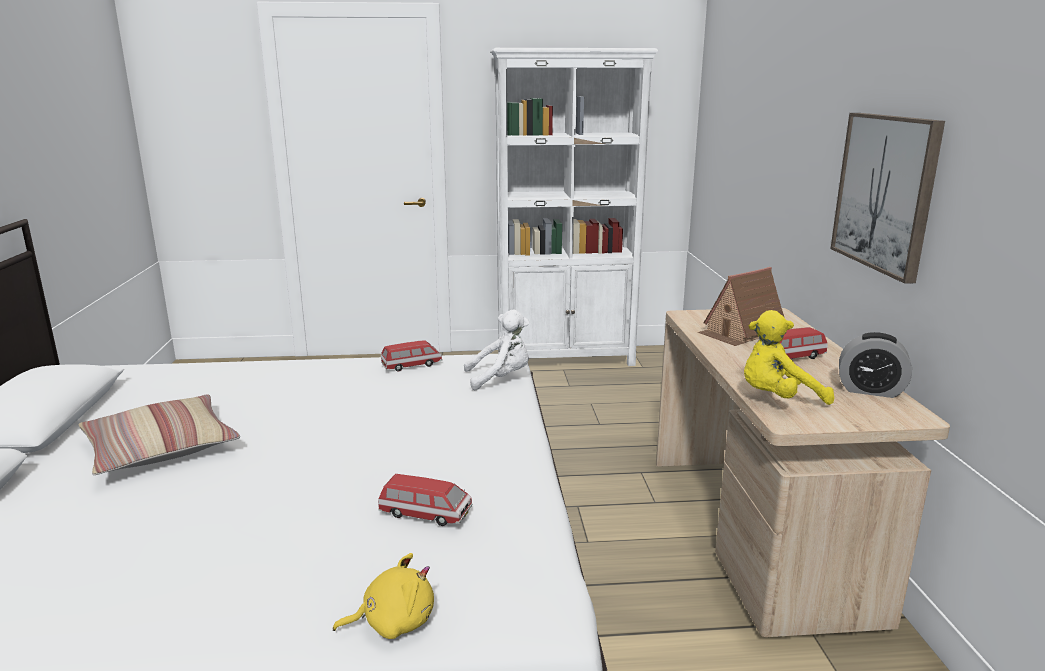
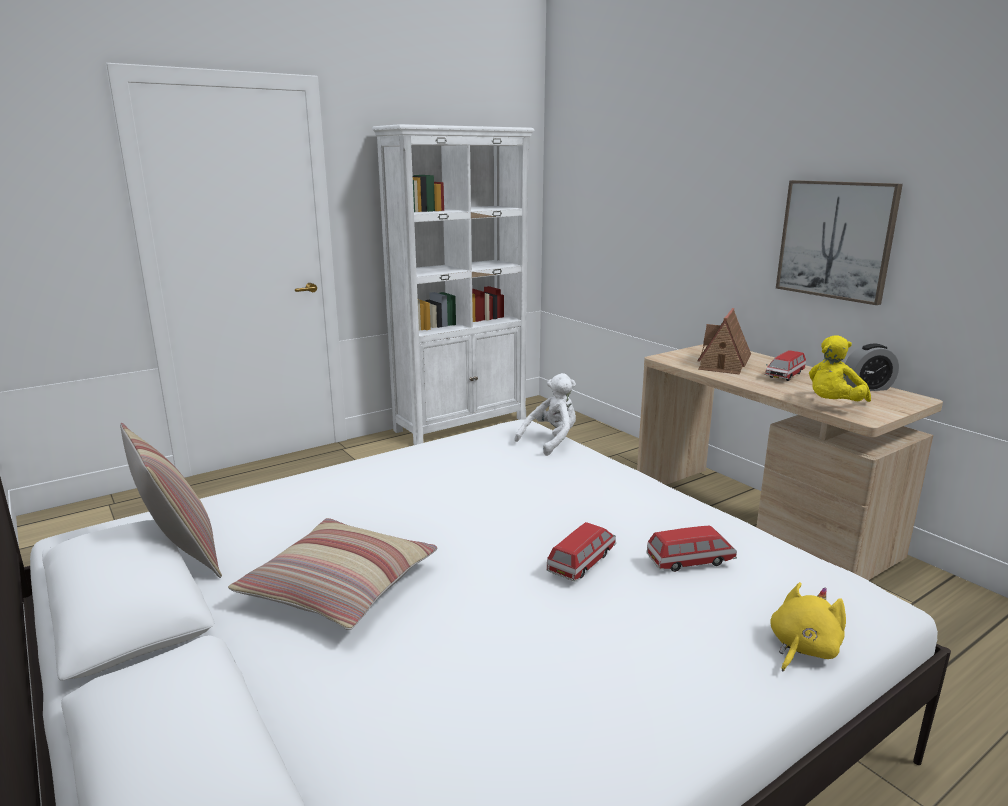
camera: 30 degrees left, 0 degrees up
(114, 397) = (181, 554): none -> pillow
(412, 365) = (455, 447): toy car -> toy car (581, 562)

